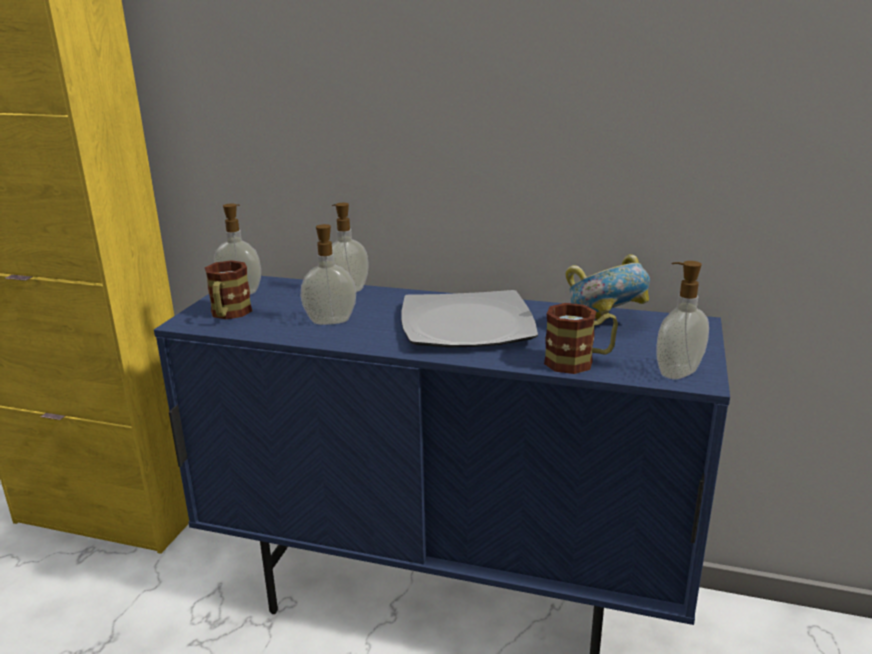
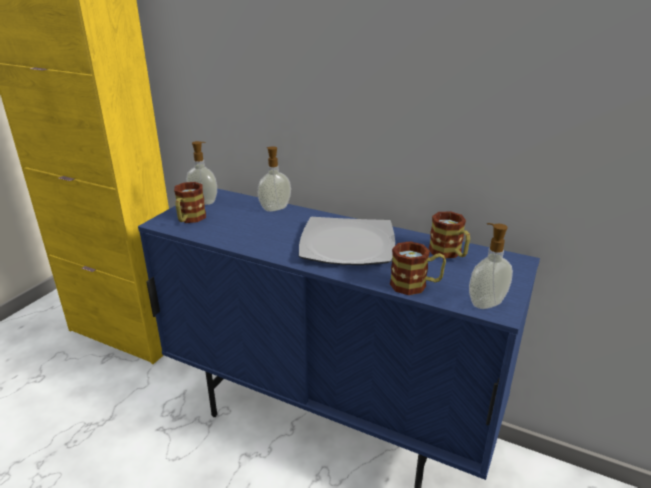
camera: 10 degrees right, 5 degrees up
(330, 321) = (254, 231): soap dispenser -> none
(606, 322) = (449, 253): bowl -> mug

